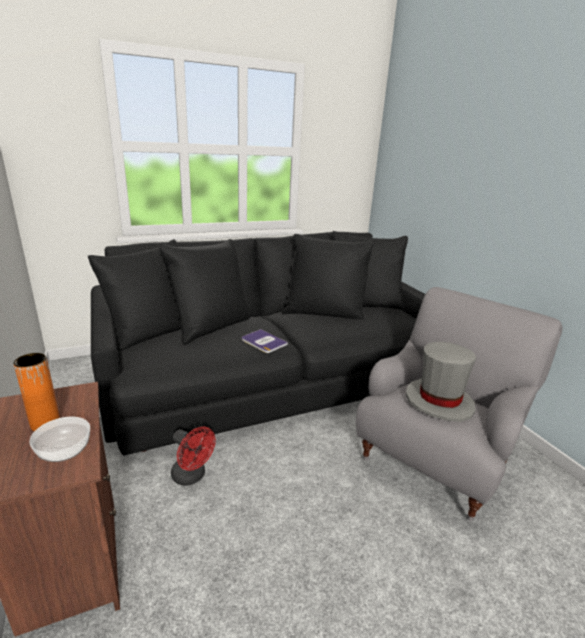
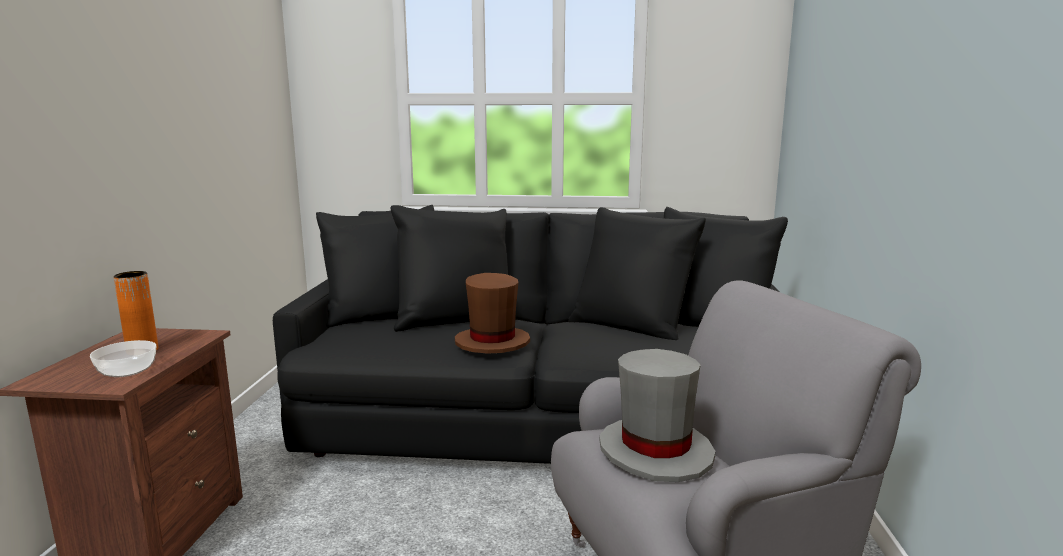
camera: 30 degrees right, 10 degrees down
(192, 476) = (341, 496): red fan -> none
(263, 342) = (492, 343): book -> brown hat

